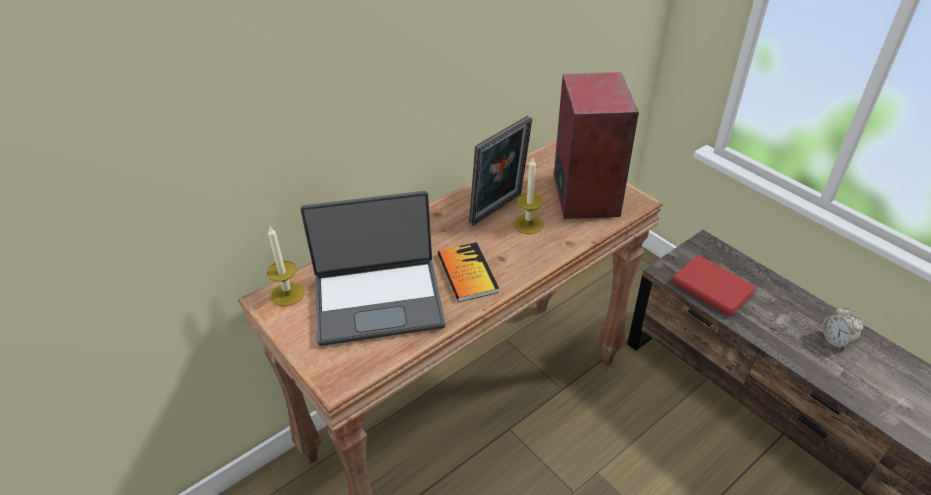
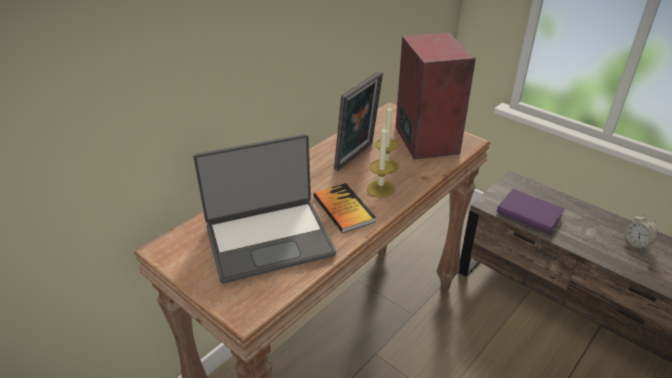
camera: 10 degrees left, 5 degrees down
(287, 294) = (182, 242): candle -> candle (380, 189)
(712, 289) = (529, 214): red book -> purple book

